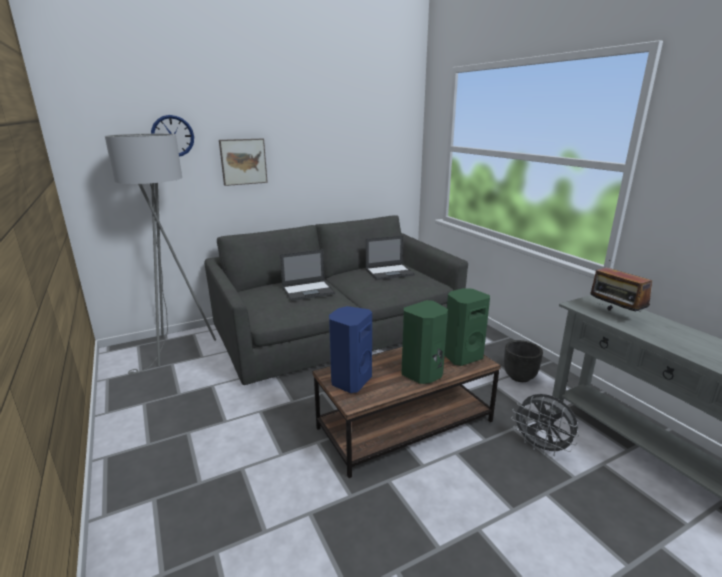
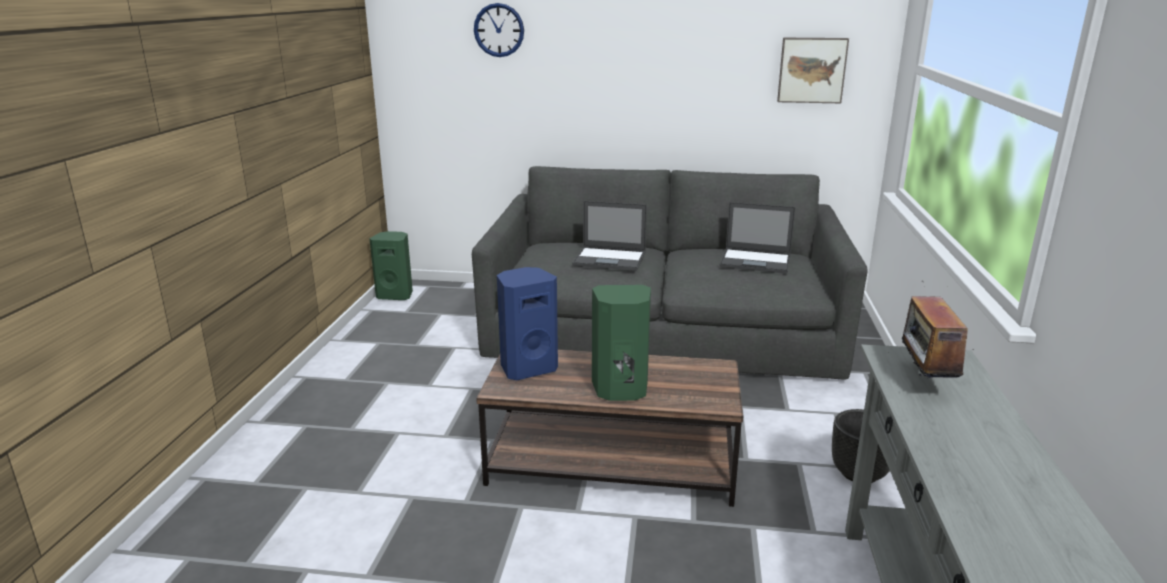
camera: 35 degrees right, 0 degrees up
(177, 350) = (459, 301): grey floor lamp -> none
(243, 161) = (584, 68): picture -> picture (811, 70)
(461, 356) = (703, 389): green speaker -> green speaker (396, 295)
(541, 447) = (763, 564): grey fan -> none

